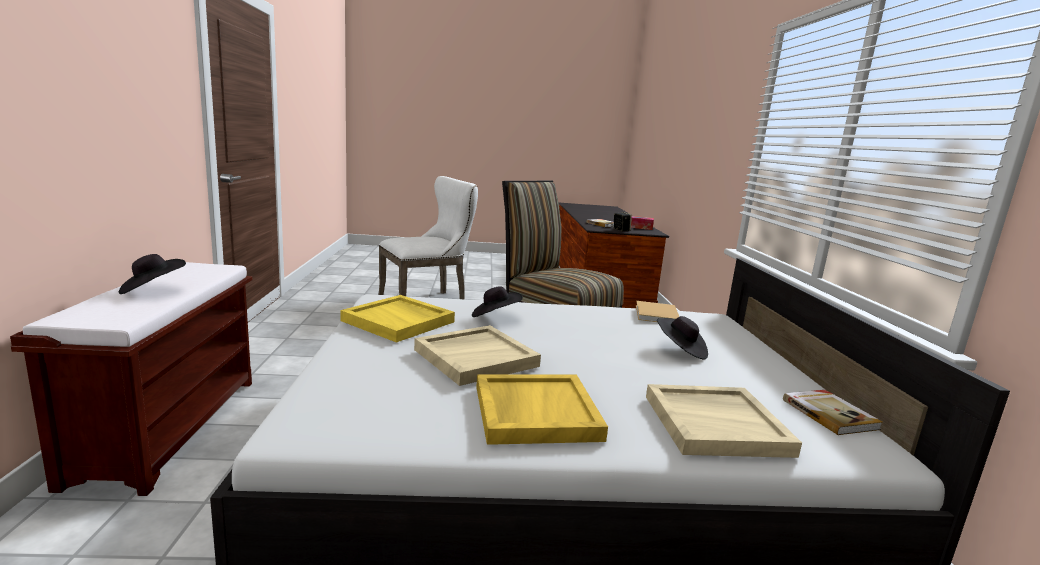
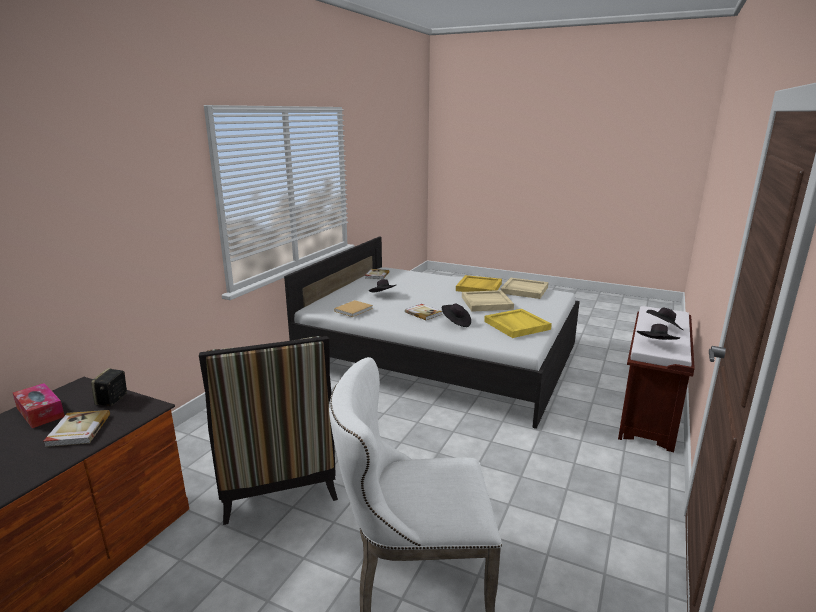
camera: 150 degrees left, 5 degrees up
(200, 272) = (656, 345): none -> black hat
(560, 325) = (423, 313): none -> book
(716, 424) = (422, 278): beige tray -> beige tray (524, 290)

